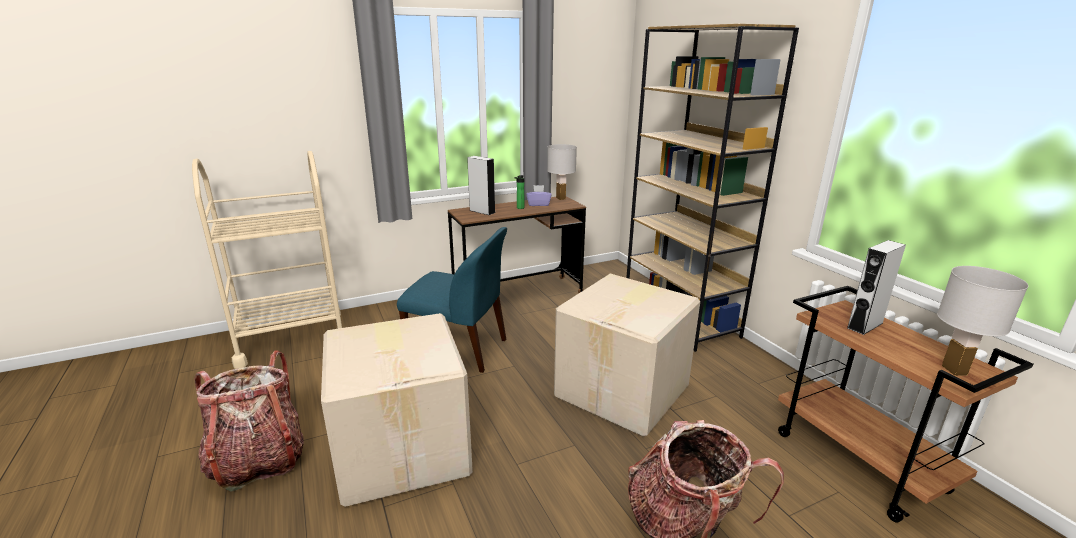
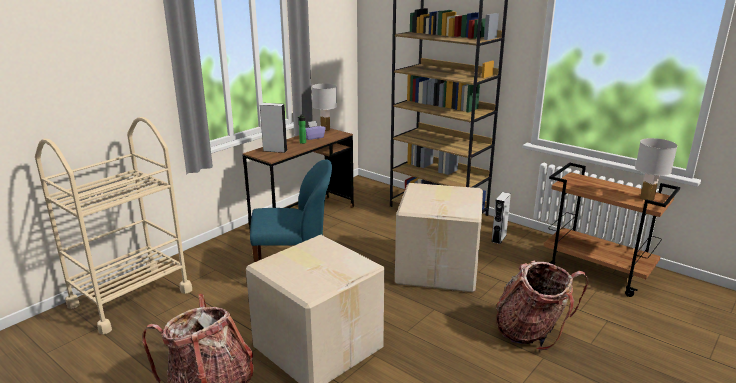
camera: 25 degrees left, 0 degrees up
(865, 325) = (590, 184): grey speaker -> grey speaker (499, 238)

